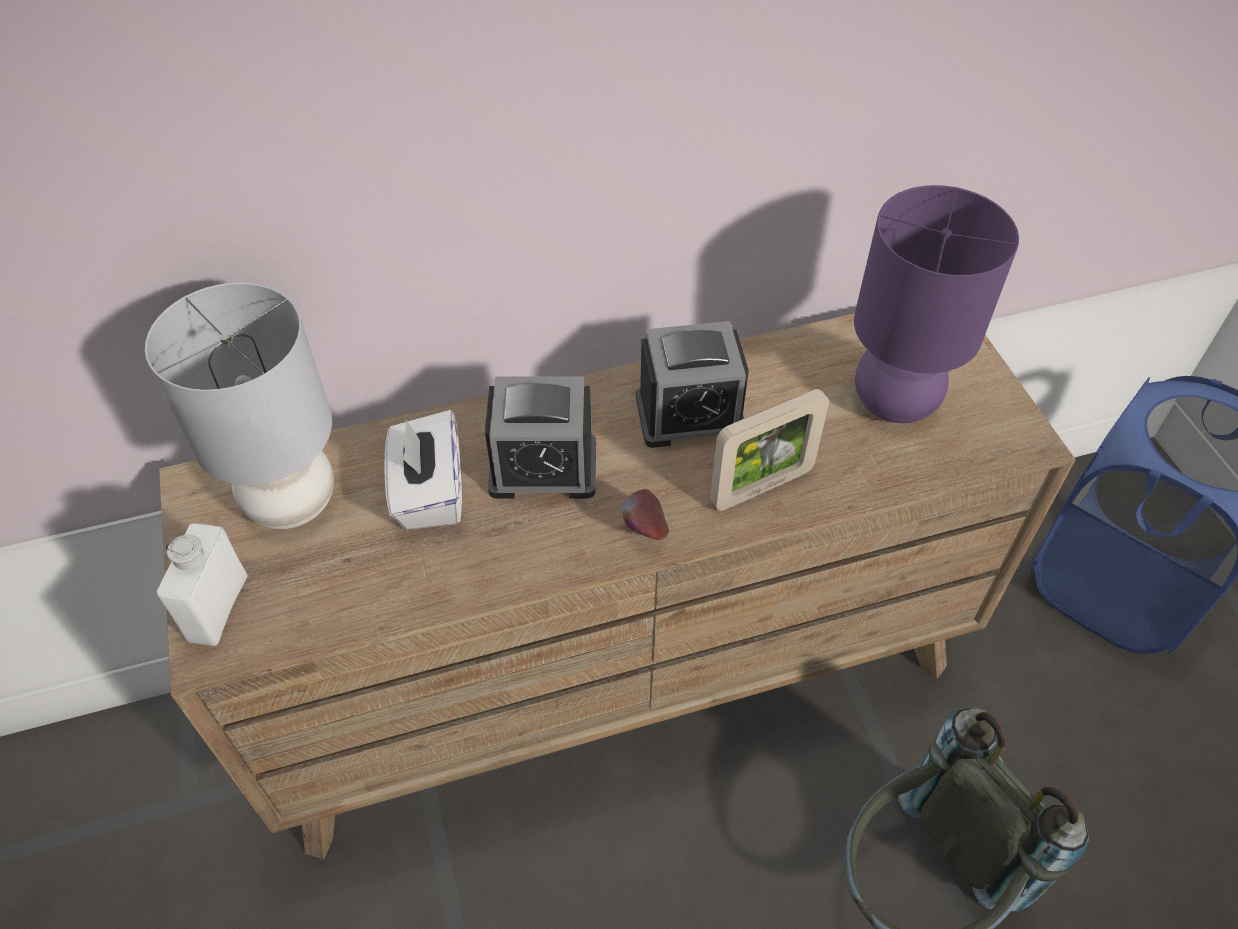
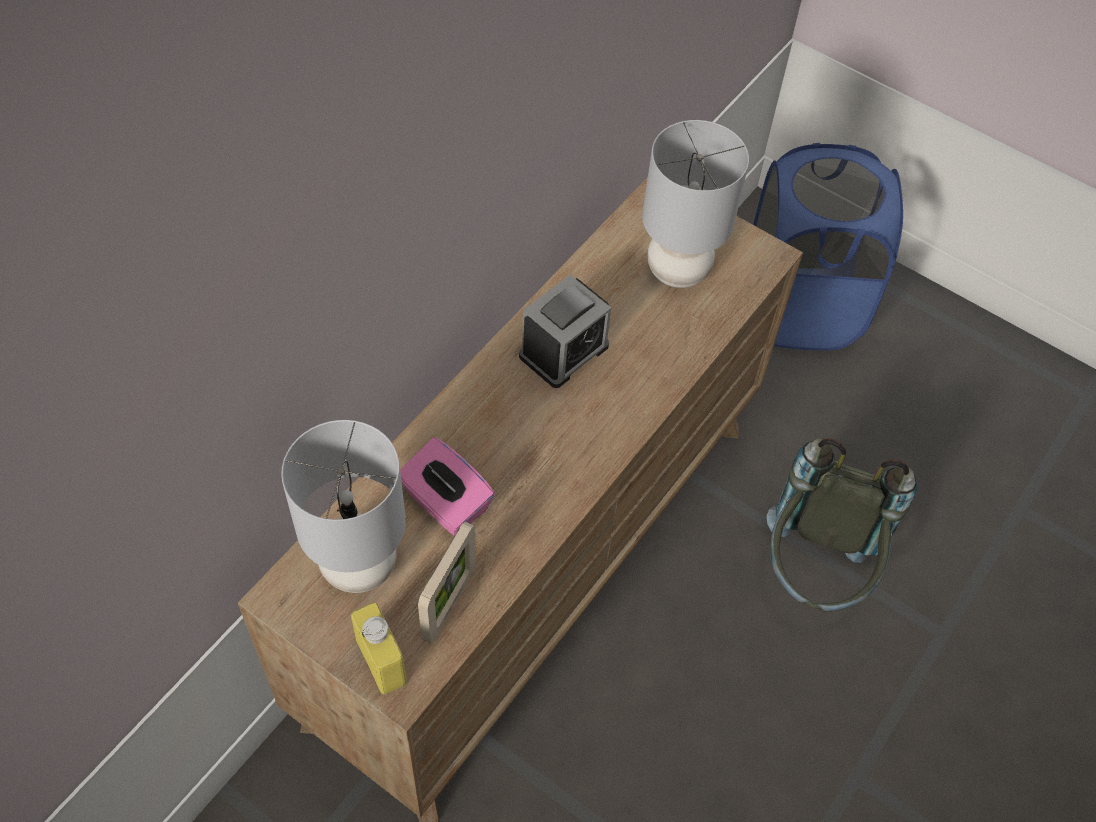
camera: 40 degrees left, 5 degrees up
(218, 608) = (381, 662): white bottle -> yellow bottle
(429, 493) = (445, 503): white tissue box -> pink tissue box
(543, 468) = (503, 442): alarm clock -> none
(644, 531) = (601, 444): apple -> none
(761, 487) = (646, 374): picture frame -> picture frame (449, 603)
(895, 402) = (679, 271): purple table lamp -> grey table lamp

